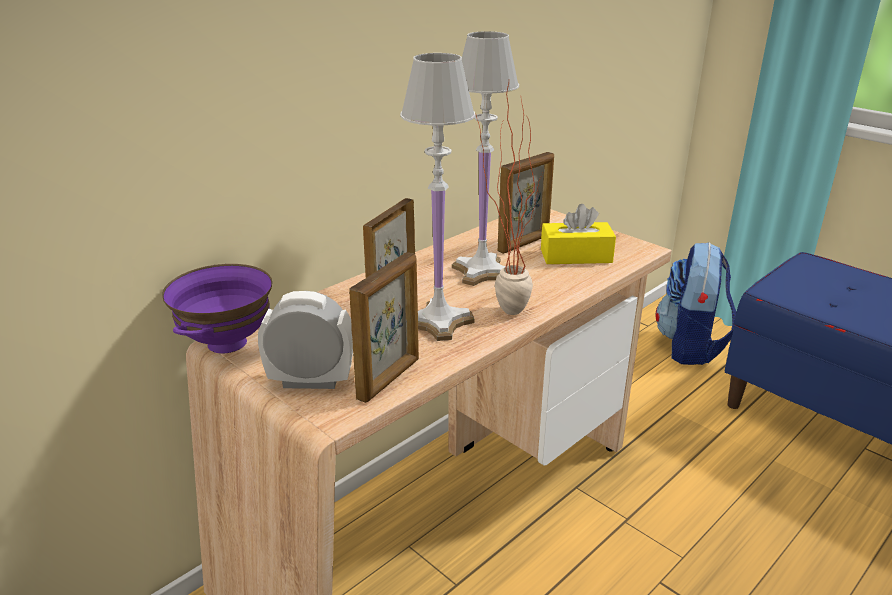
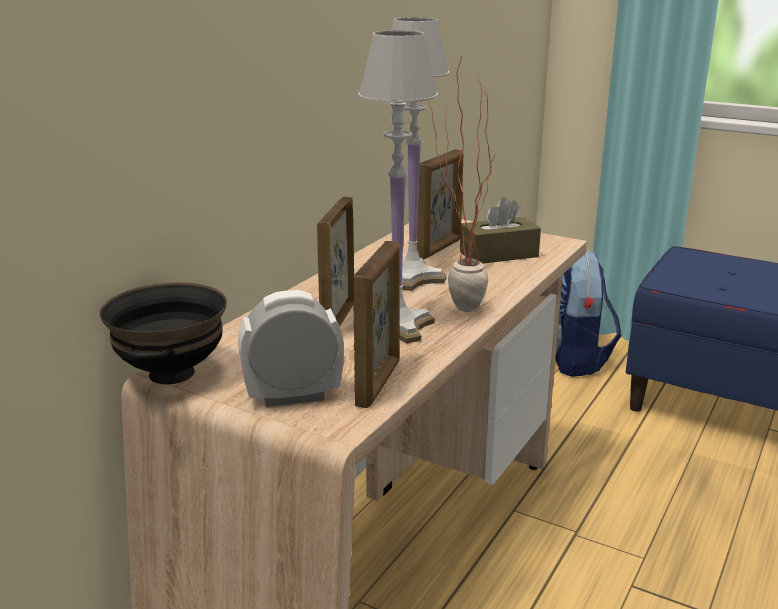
camera: 15 degrees left, 5 degrees down
(228, 343) = (173, 374): purple bowl -> black bowl
(576, 256) = (499, 254): yellow tissue box -> brown tissue box

